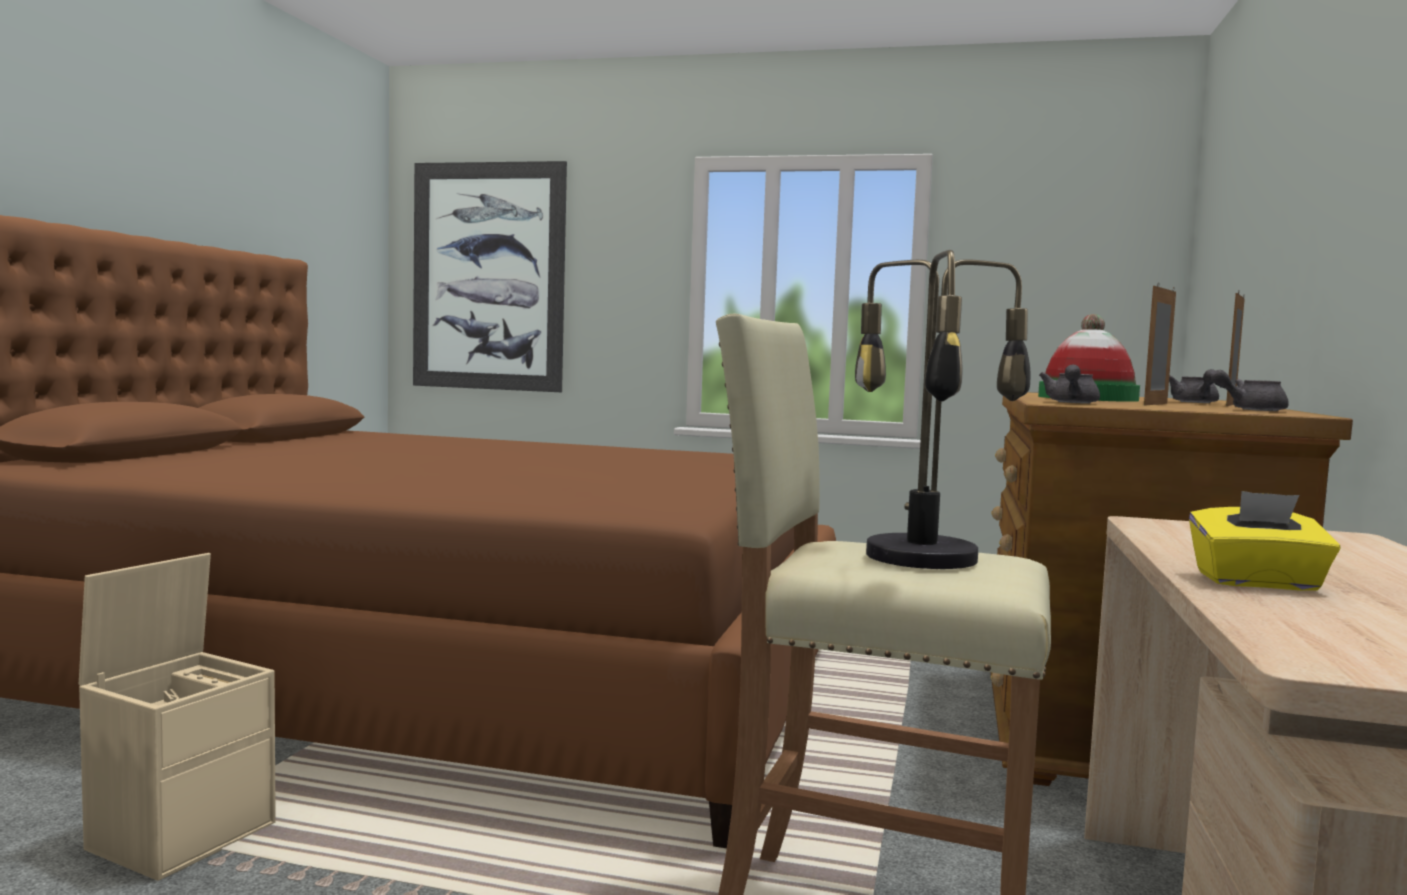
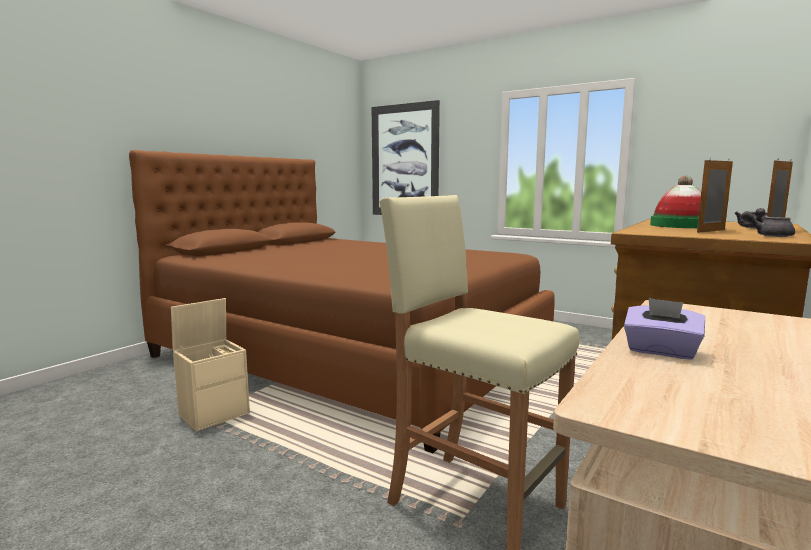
camera: 20 degrees right, 5 degrees up
(923, 557) = (501, 321): table lamp -> none
(1071, 402) = (648, 231): grey teapot -> none
(1257, 582) = (661, 351): yellow tissue box -> purple tissue box

